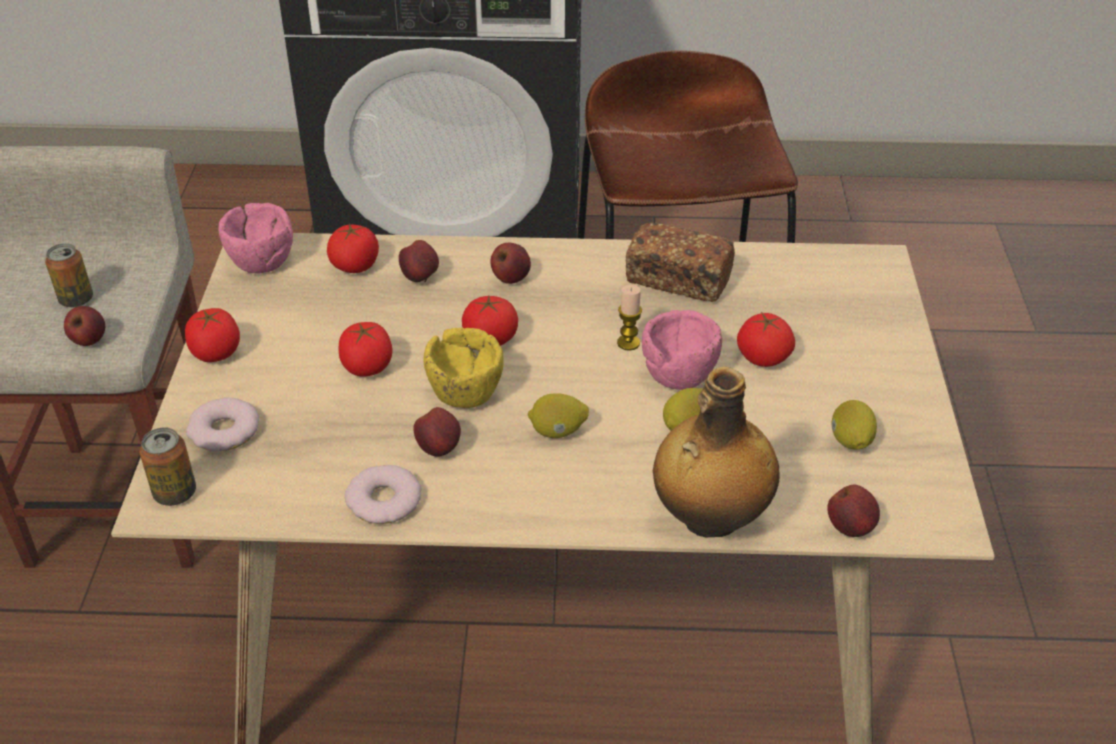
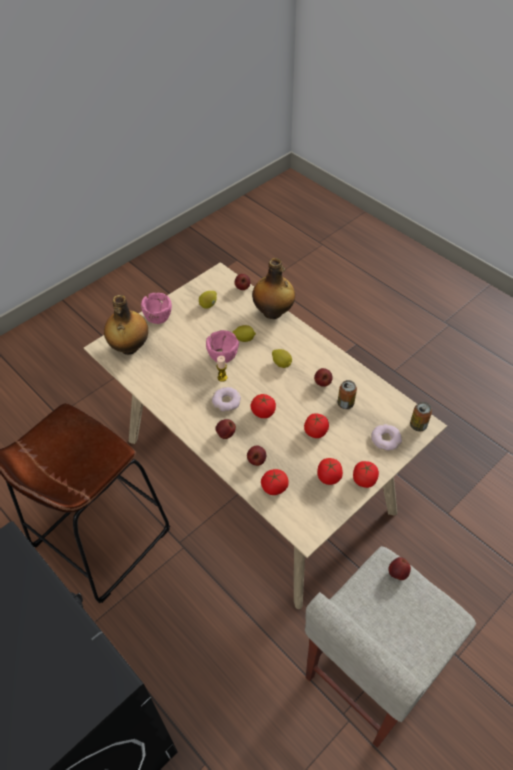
camera: 135 degrees left, 10 degrees up
(76, 299) = (389, 610): can -> can (345, 403)
(260, 261) = (309, 522): pink bowl -> pink bowl (158, 317)
(383, 501) = (355, 378): donut -> donut (226, 401)
(465, 393) = (294, 397): yellow bowl -> none
(678, 280) = (172, 389): bread -> none
(763, 358) = (191, 343): tomato -> tomato (328, 477)
(842, 286) = (129, 348): none -> bottle

